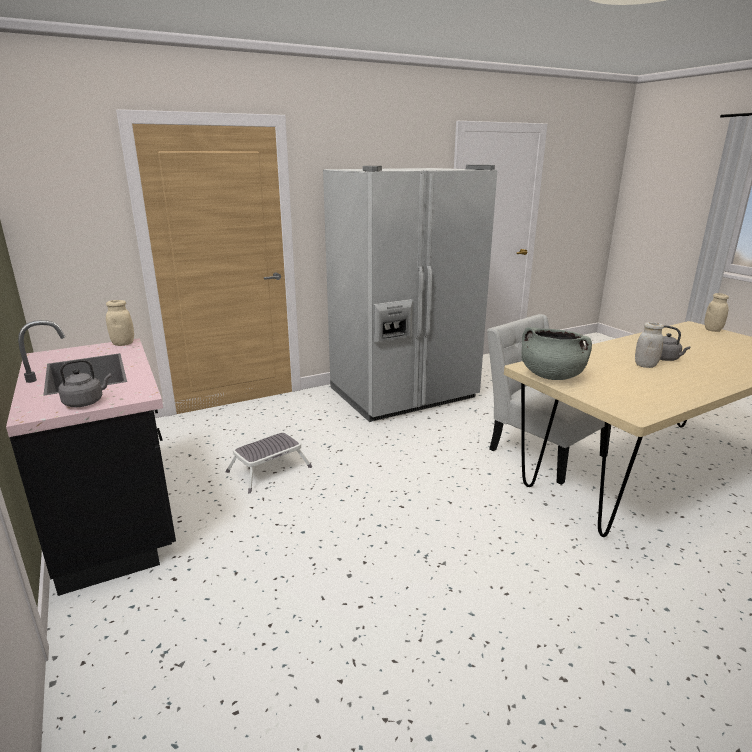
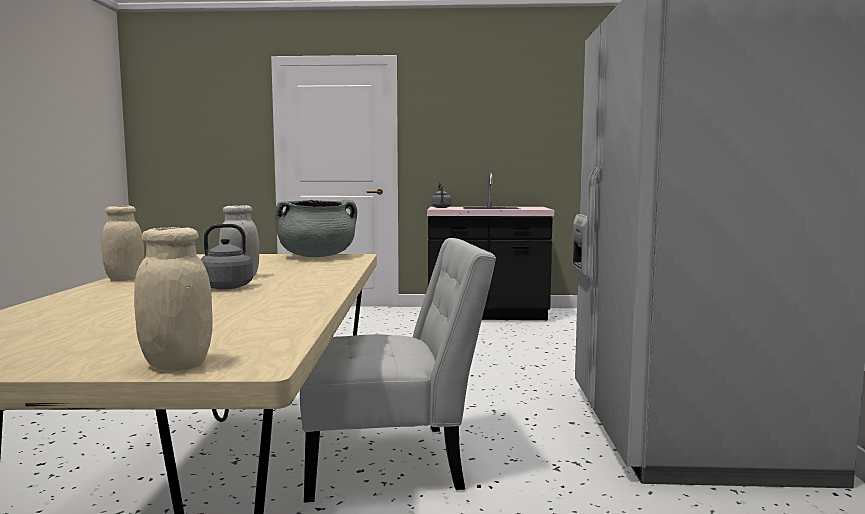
camera: 120 degrees right, 15 degrees down
(123, 343) = (542, 209): beige jar -> beige jar (125, 279)
(269, 469) = (512, 345): grey step ladder -> none

